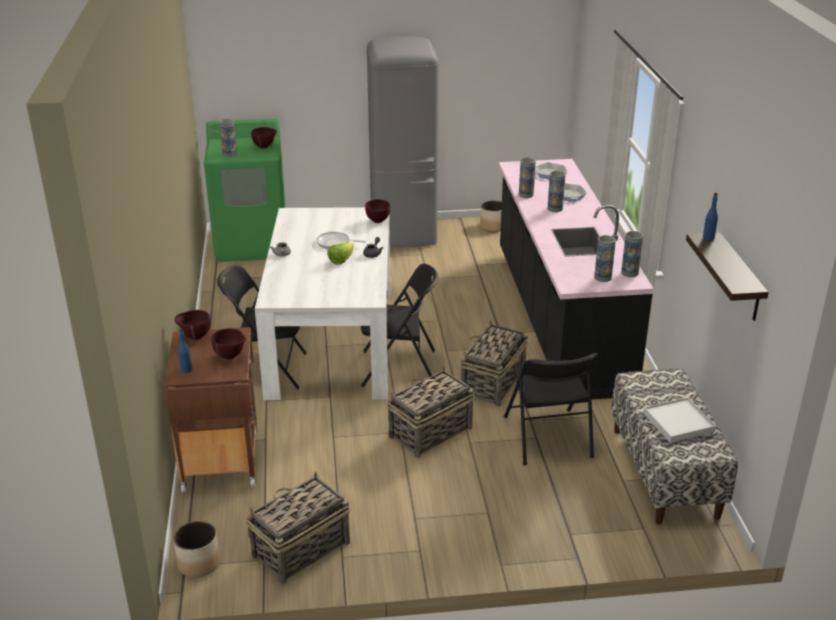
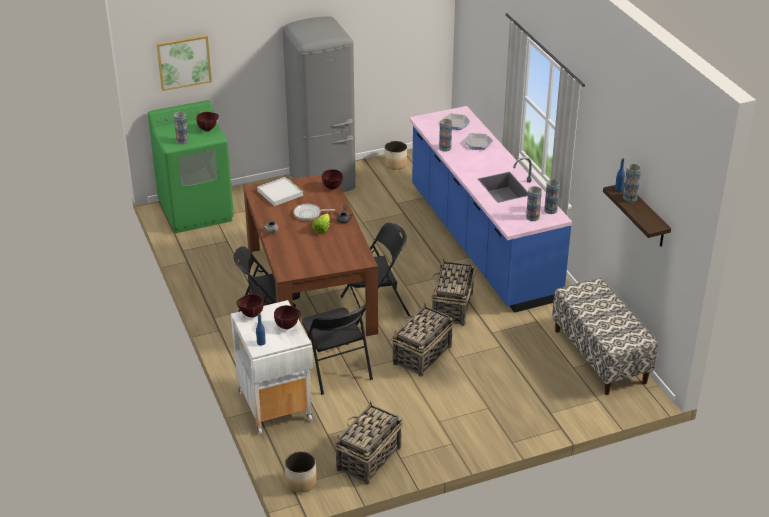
camera: 15 degrees left, 5 degrees up
(221, 459) = (274, 404): brown cart -> white cart
(250, 69) = (184, 62): none -> picture
(332, 340) = (310, 291): white dining table -> brown dining table
(547, 437) = (508, 343): black chair -> black chair (334, 368)
(555, 208) = (473, 158): vase -> vase (630, 198)
(558, 318) = (481, 243): black counter -> blue counter
(678, 422) = (610, 320): white tray -> white tray (280, 193)

